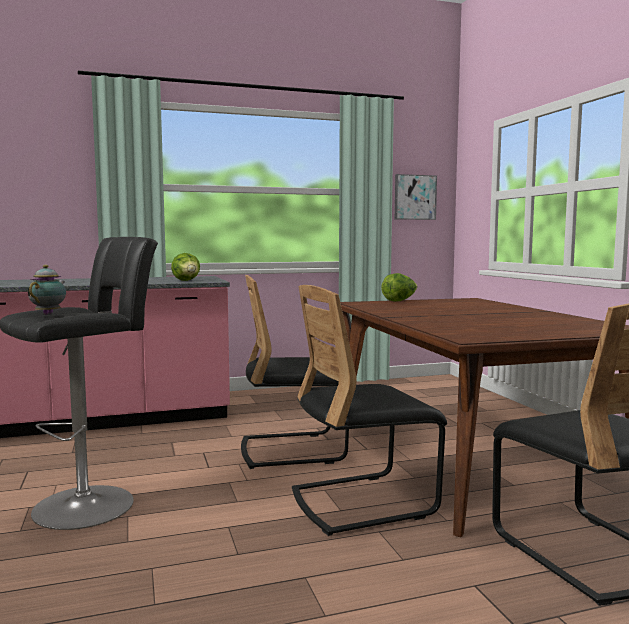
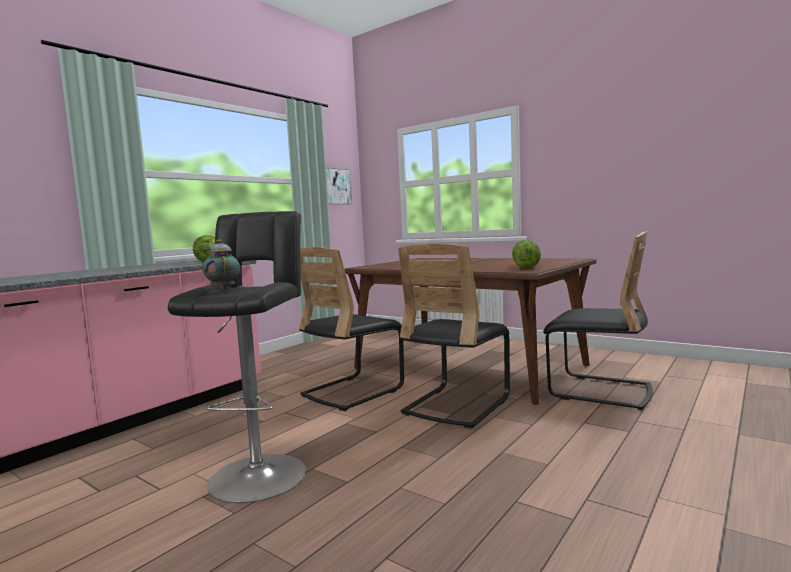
camera: 35 degrees left, 0 degrees up
(399, 301) = (384, 263): lettuce -> lettuce (526, 268)

